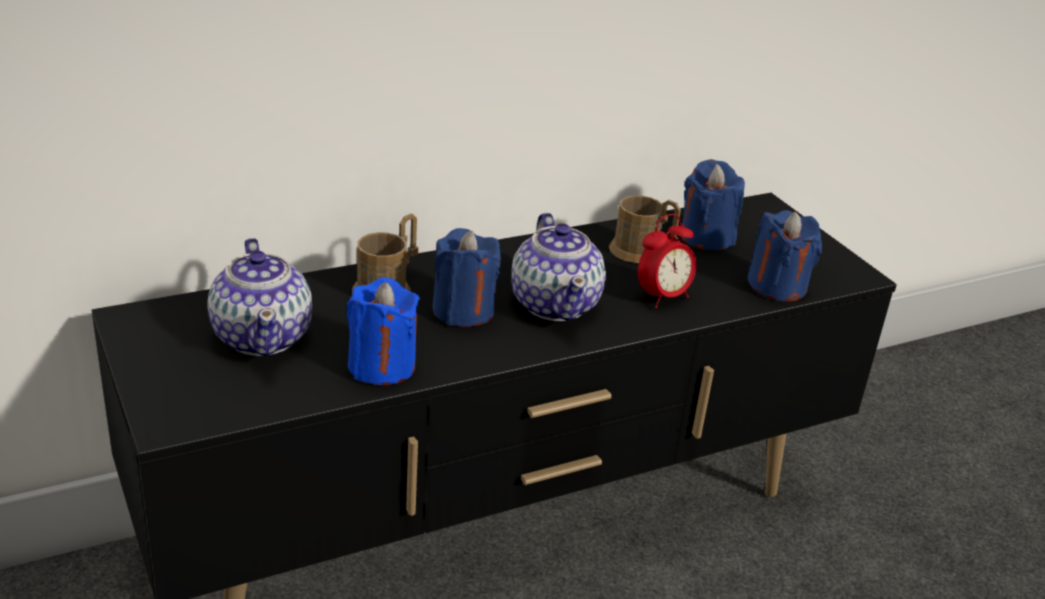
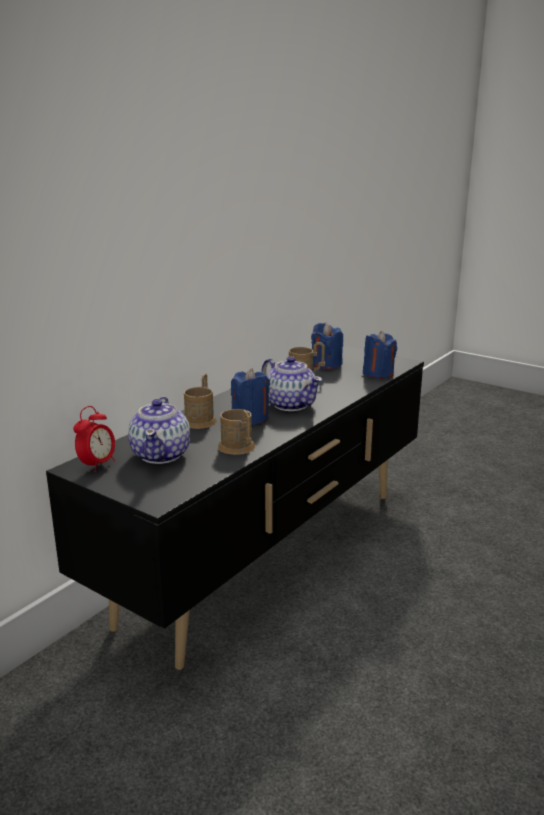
camera: 25 degrees left, 10 degrees down
(263, 336) = (161, 454): teapot -> teapot turned 45 degrees clockwise
(382, 366) = (239, 448): blue candle -> brown mug
(662, 297) = (335, 390): alarm clock -> alarm clock (97, 465)

